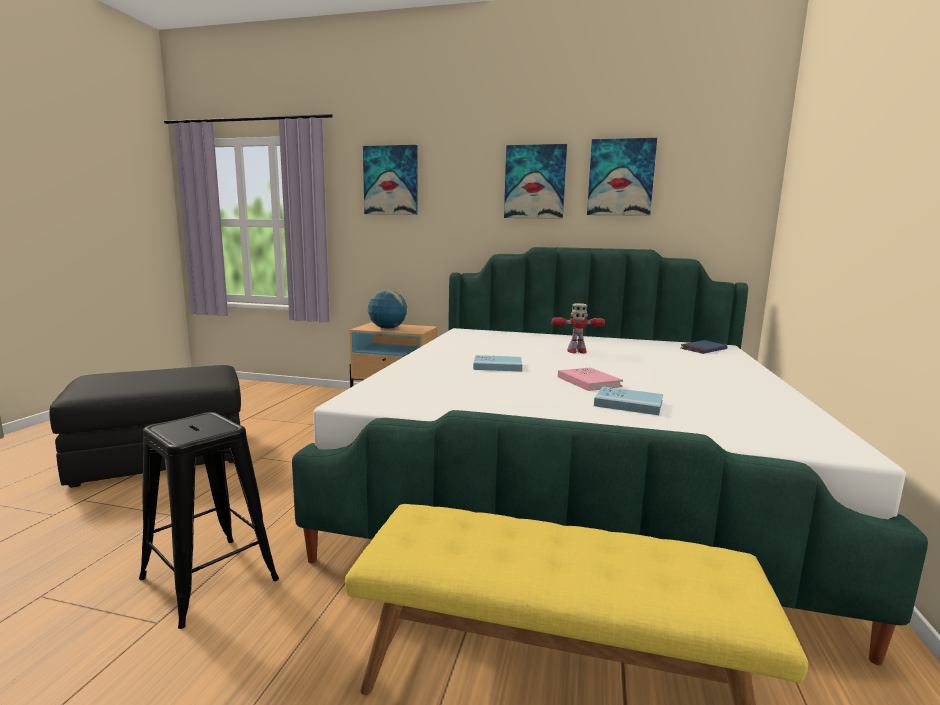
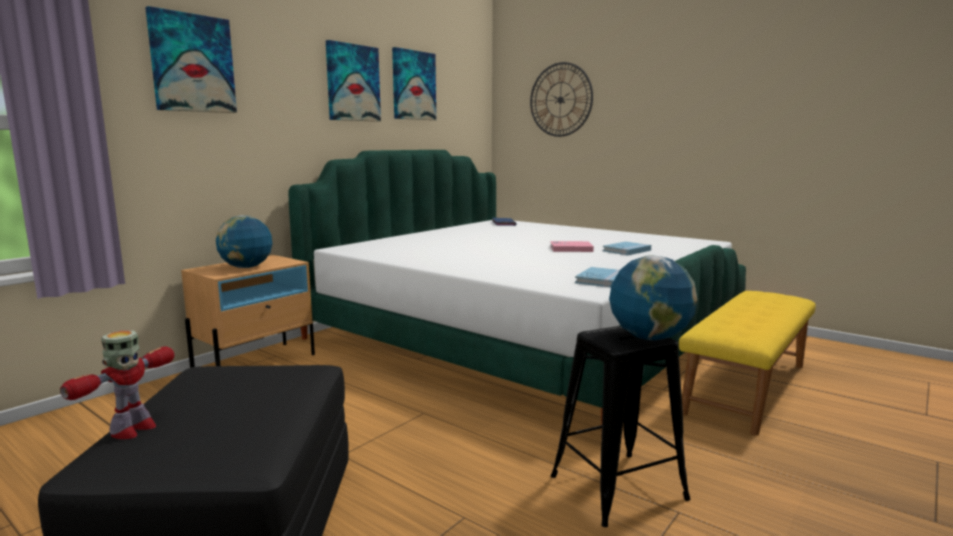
camera: 65 degrees left, 0 degrees up
(189, 435) = (649, 337): none -> globe
(497, 366) = (506, 256): blue book -> blue book (601, 280)
(576, 351) = (478, 239): toy robot -> toy robot (132, 430)
(824, 176) = (560, 99): none -> wall clock

